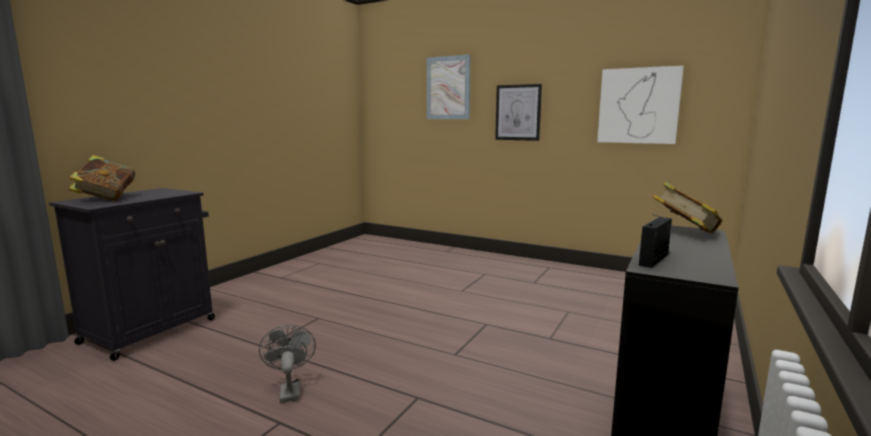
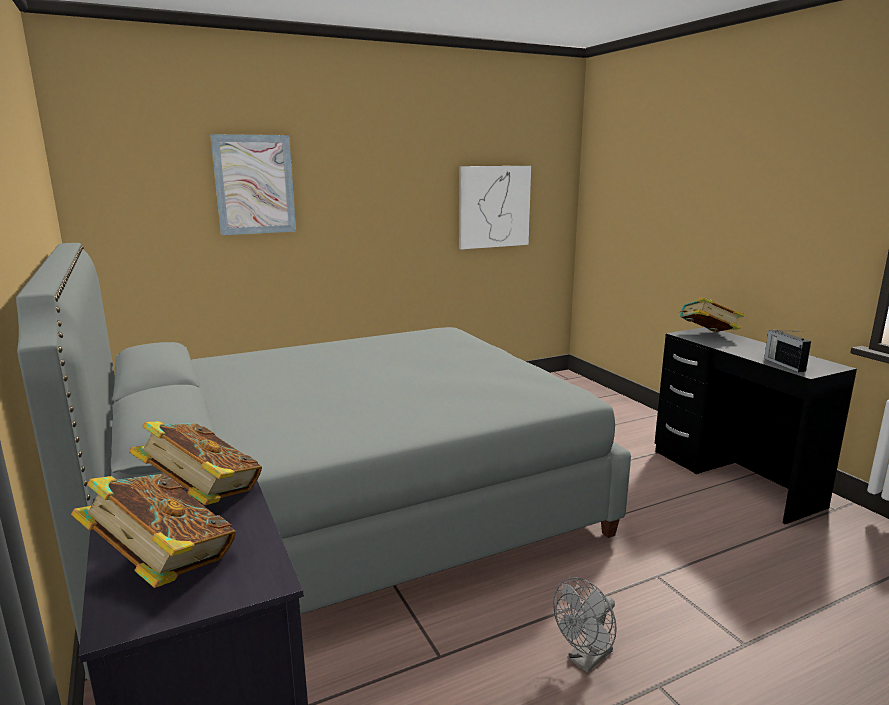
camera: 55 degrees left, 5 degrees up
(167, 193) = (203, 498): none -> book
(289, 390) = (586, 660): grey fan -> grey fan turned 60 degrees counterclockwise
(375, 287) = (346, 512): none -> grey bed
(518, 112) = (366, 218): picture -> none

